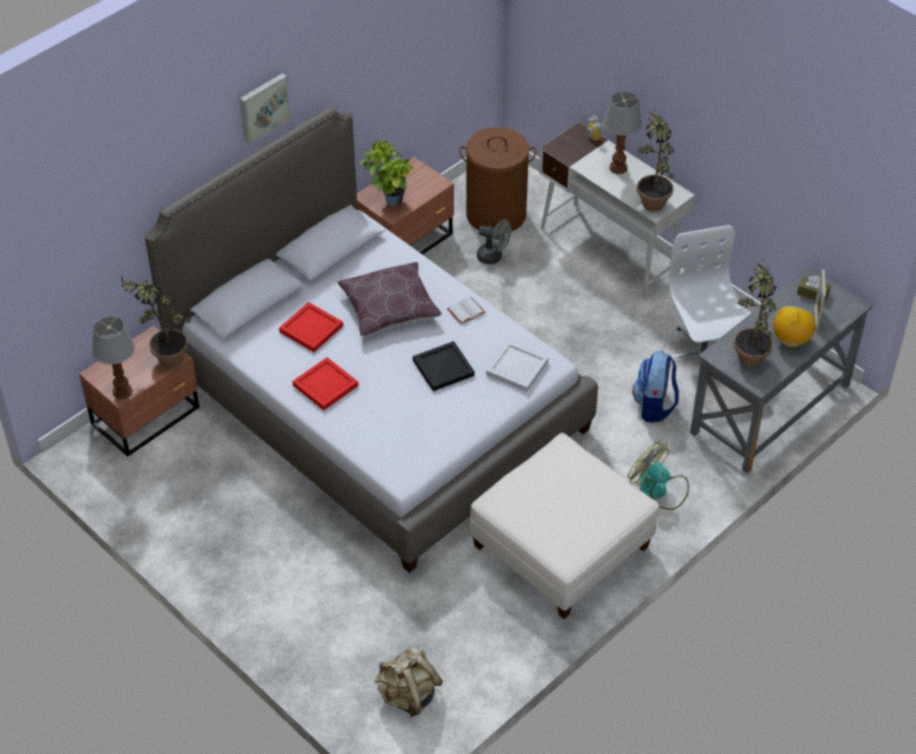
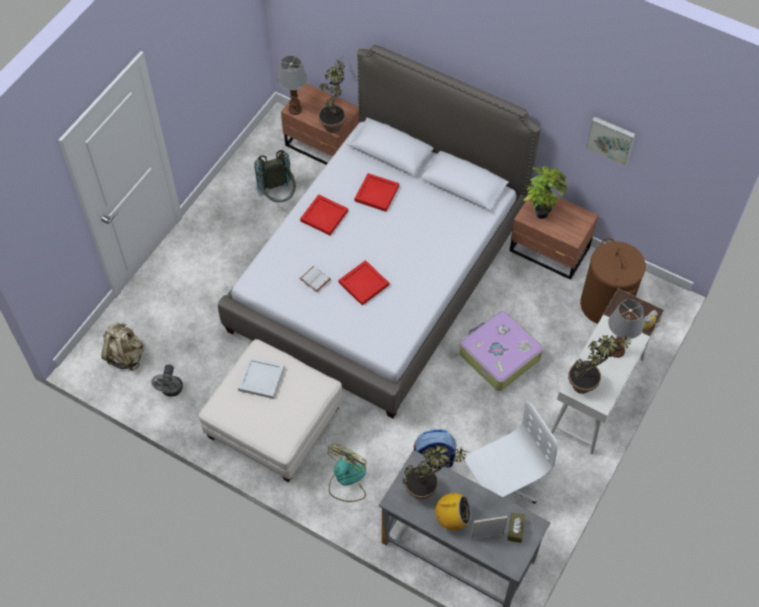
camera: 75 degrees right, 10 degrees up
(212, 479) = (278, 196): none -> grey backpack
(263, 107) = (477, 60): picture -> picture (611, 139)
(389, 308) = (414, 236): brown pillow -> none
(443, 367) = (364, 284): black tray -> red tray
(466, 312) = (426, 285): white book -> white book (314, 279)
(493, 257) = (556, 313): grey fan -> grey fan (171, 391)
(518, 368) = (378, 332): white tray -> white tray (261, 379)
(533, 318) = (498, 355): none -> suitcase

